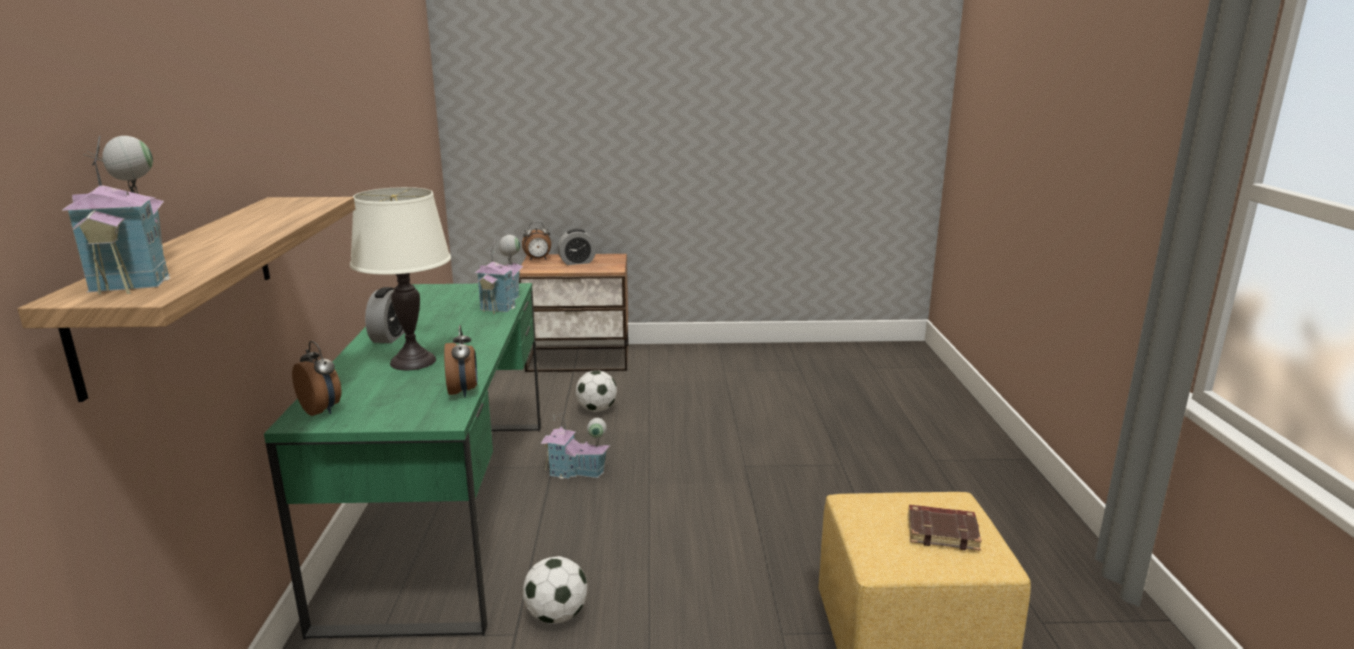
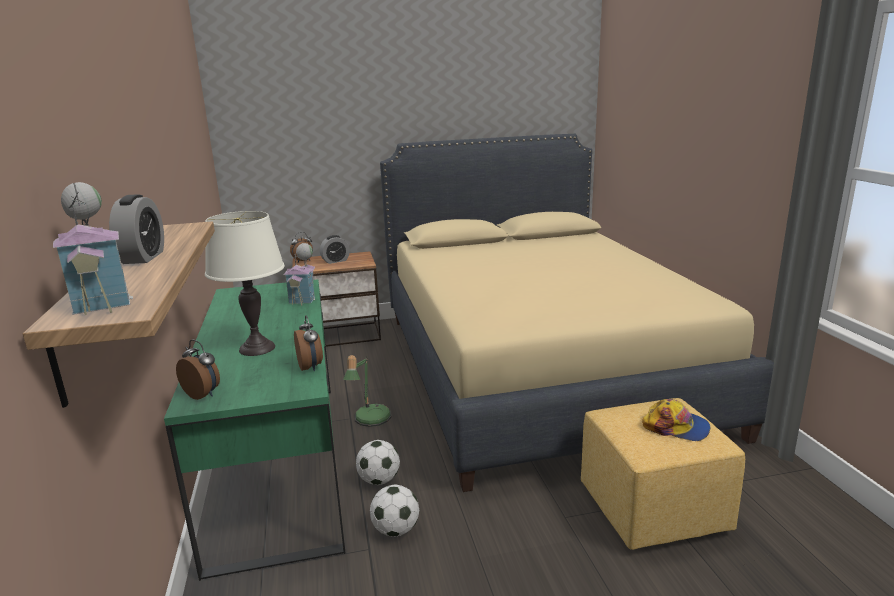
camera: 10 degrees left, 0 degrees up
(390, 336) = (227, 331): alarm clock -> alarm clock (143, 257)
(575, 472) = (370, 420): toy house -> table lamp
(597, 409) = (369, 372): football -> football (379, 480)
(818, 431) = (537, 369): none -> beige bed
(943, 532) = (676, 427): brown book -> cap

